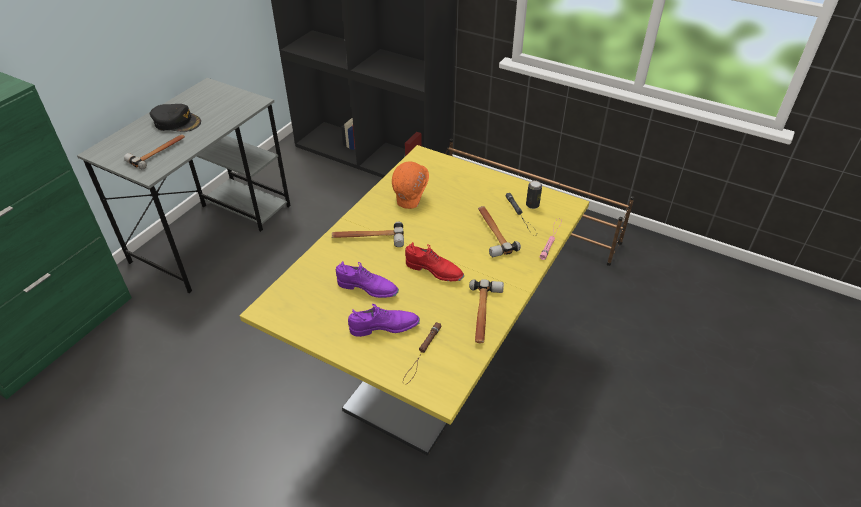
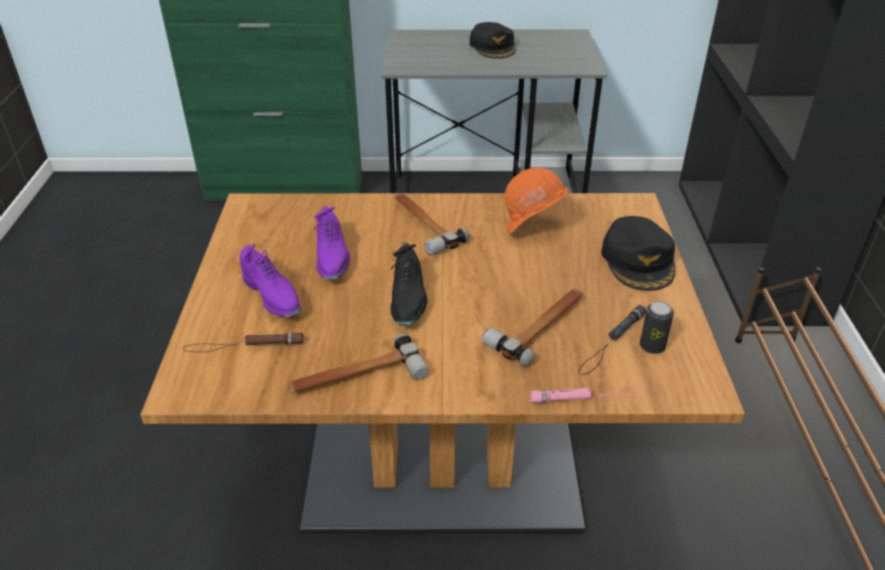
camera: 60 degrees right, 5 degrees down
(159, 152) = (436, 58): hammer -> none
(430, 367) = (442, 472): yellow dining table -> brown dining table
(434, 271) = (408, 300): red shoe -> black shoe
(468, 178) = (638, 261): none -> black cap

